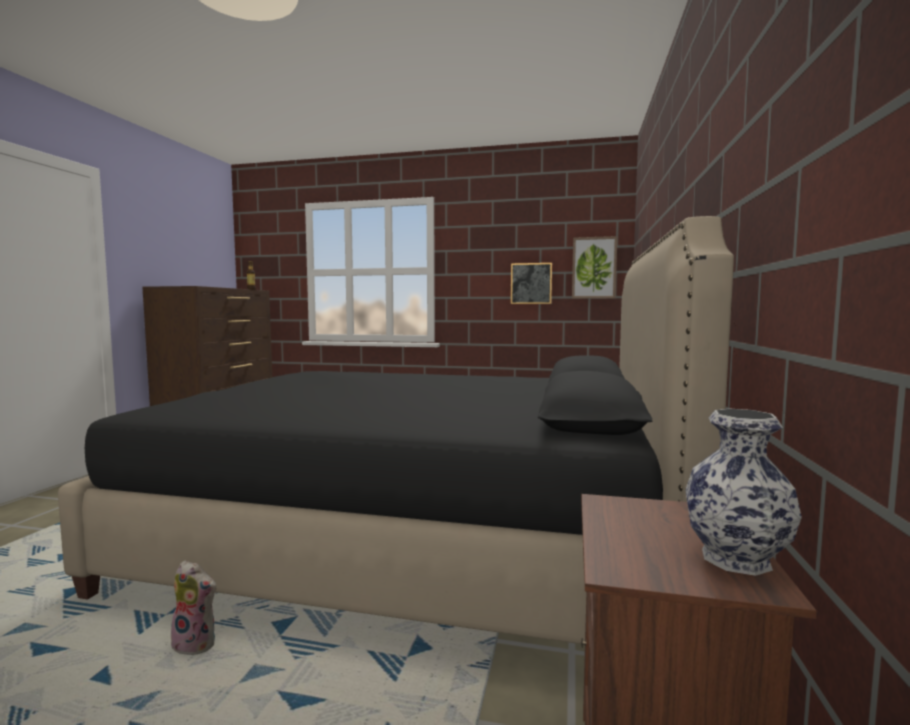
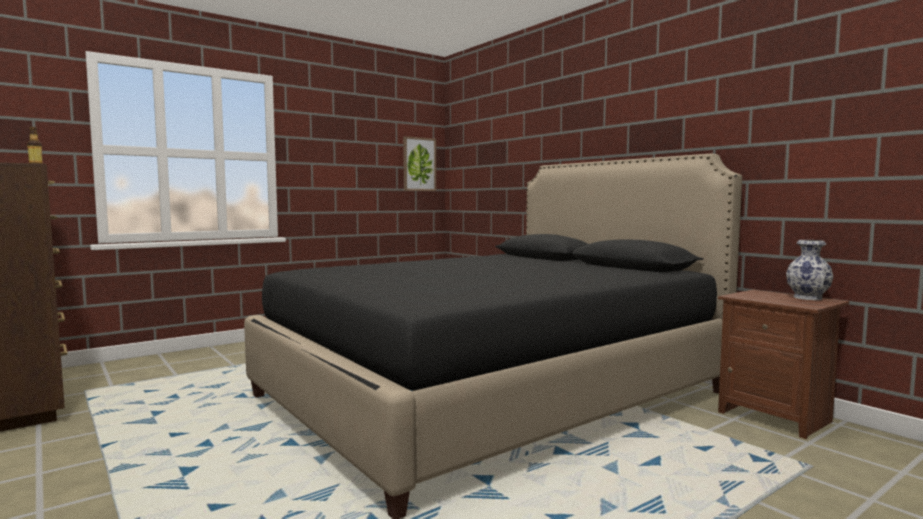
camera: 50 degrees left, 0 degrees up
(197, 644) = (550, 481): plush toy -> none
(531, 283) = (371, 176): picture -> none

